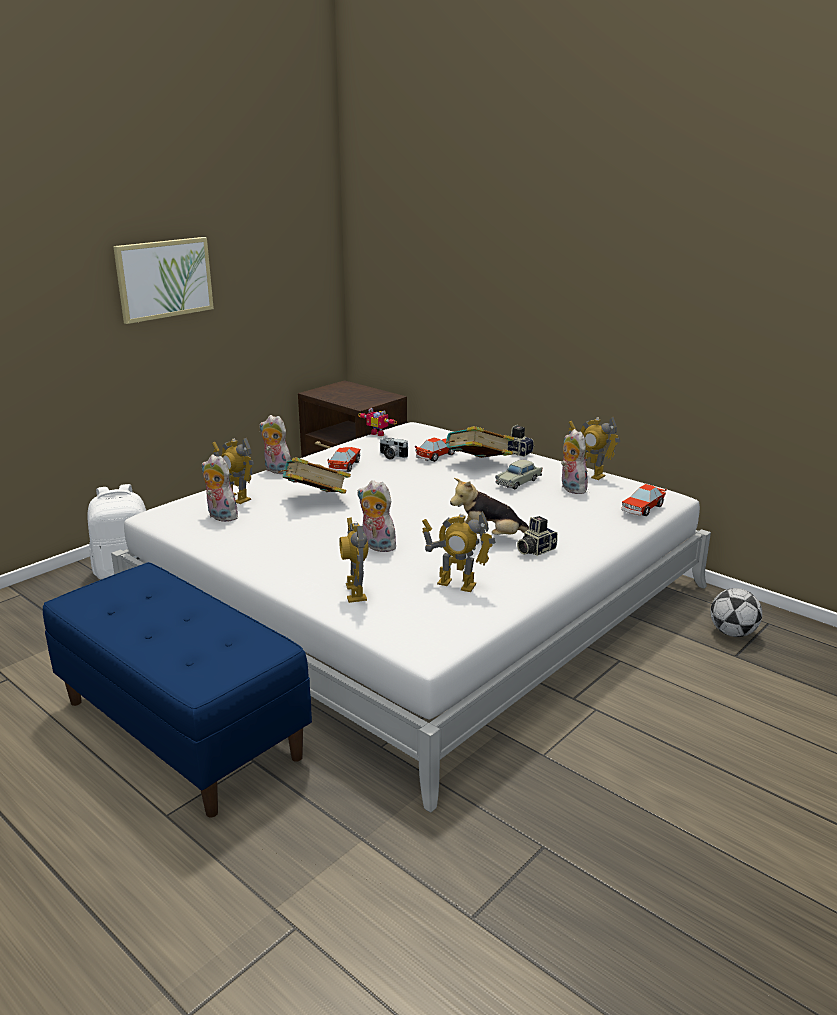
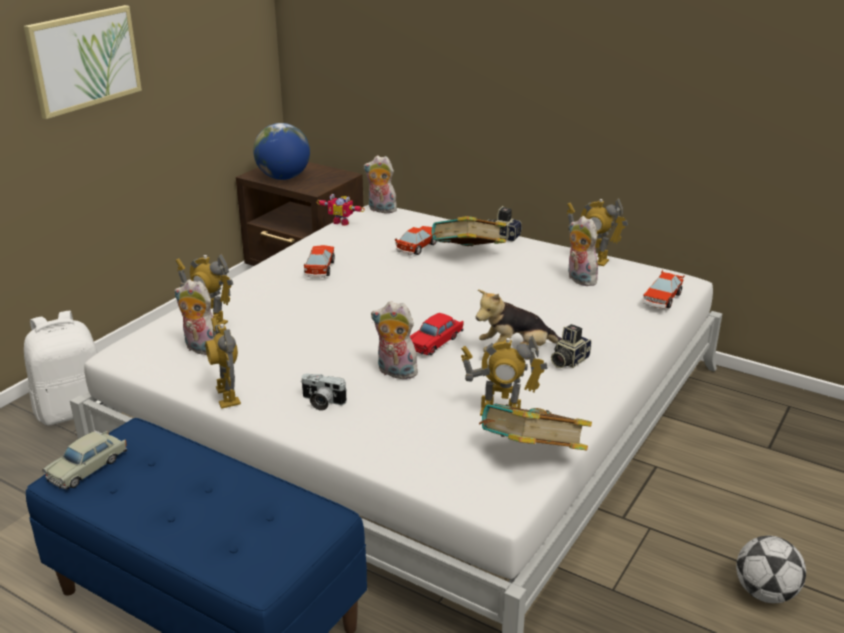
camera: 10 degrees left, 5 degrees up
(276, 470) = (242, 280): plush toy -> plush toy (381, 210)
(315, 500) = (303, 317): book -> book (531, 456)
(338, 395) = (283, 178): none -> globe
(355, 592) = (394, 435): toy robot -> toy robot (227, 396)
(391, 456) = (368, 251): camera -> camera (321, 402)
(421, 526) = (435, 342): none -> red toy car
(518, 482) = (520, 275): beige toy car -> beige toy car (88, 468)
(732, 633) = (758, 421): football -> football (764, 593)

